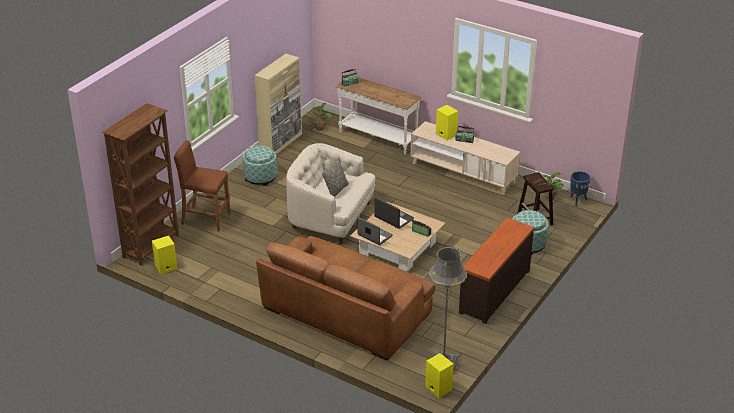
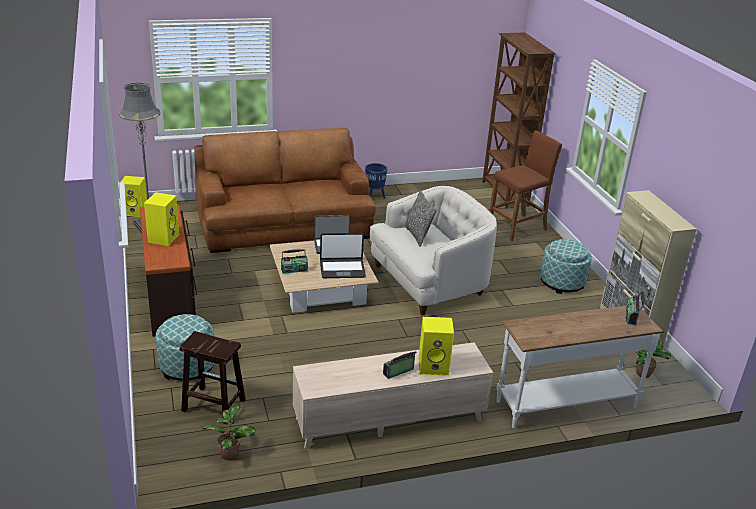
camera: 130 degrees right, 5 degrees down
(165, 267) = (464, 188): yellow speaker -> yellow speaker (163, 238)
(577, 201) = (182, 473): blue planter -> blue planter (374, 197)

